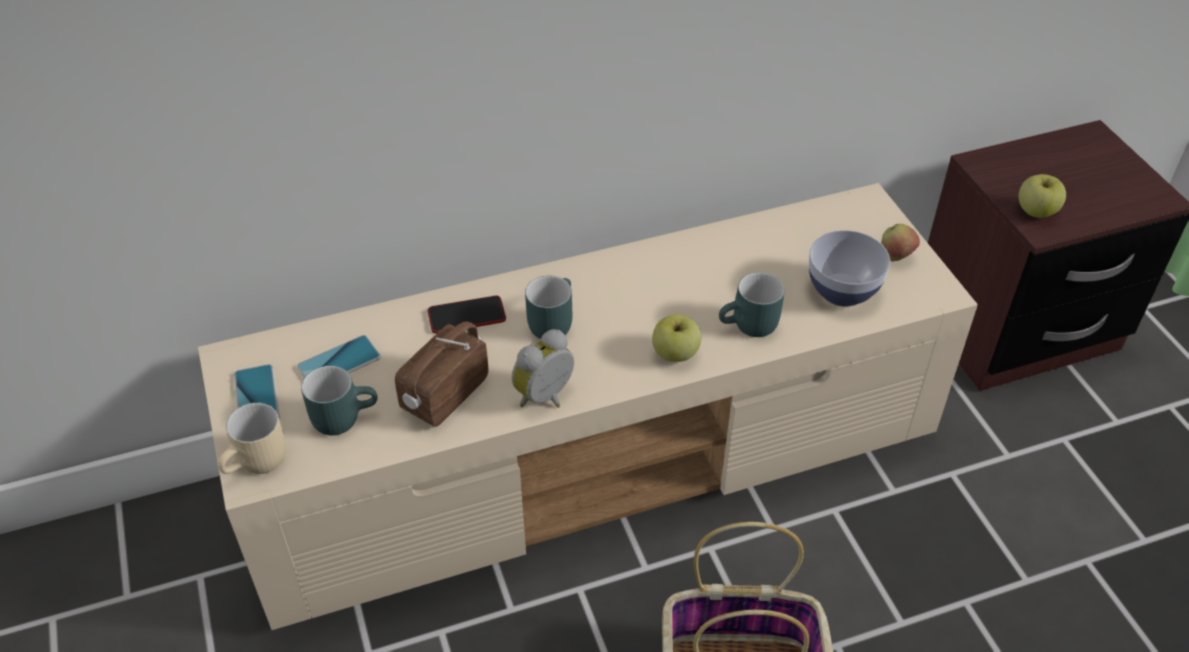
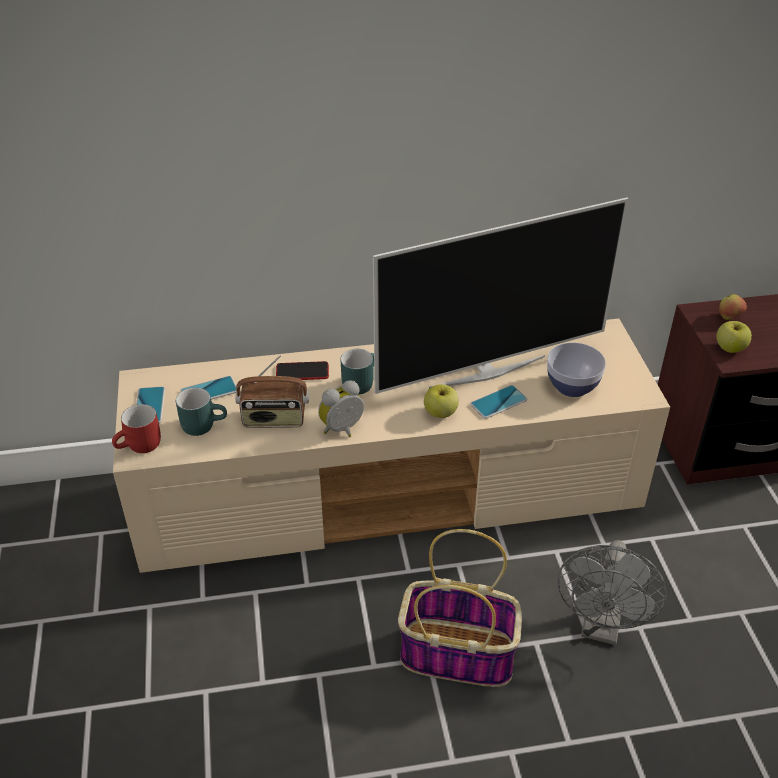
camera: 10 degrees right, 5 degrees down
(259, 464) = (141, 447): beige mug -> red mug
(444, 394) = (274, 419): radio -> radio turned 135 degrees counterclockwise
(722, 282) = (486, 371): none -> television
(750, 327) = (498, 402): turquoise mug -> phone
(896, 257) = (618, 368): apple -> apple (729, 318)
(917, 609) = (601, 627): none -> grey fan

